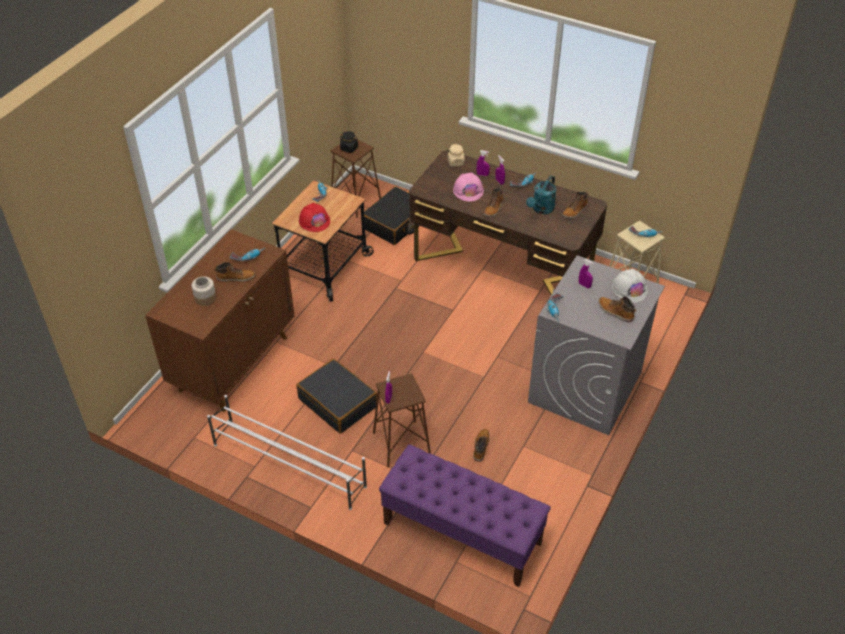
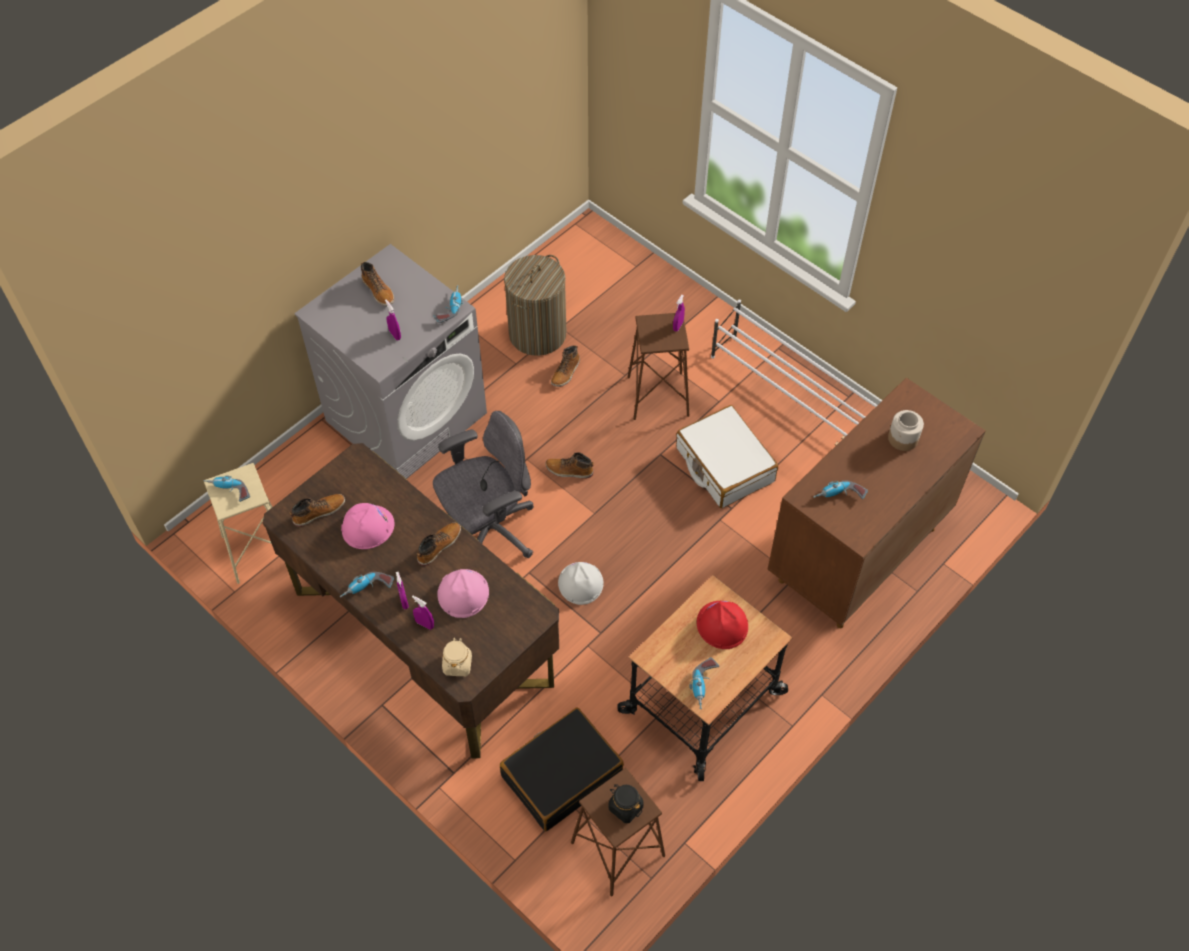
camera: 165 degrees left, 10 degrees up
(236, 277) = (858, 463): boot -> boot (569, 470)
(338, 402) = (724, 465): black suitcase -> white suitcase
(461, 533) = (621, 290): purple bench -> none
(489, 327) = (489, 531): none -> grey office chair
(517, 474) = (537, 334): none -> laundry basket
(541, 209) = (367, 527): turquoise watering can -> pink hard hat
(629, 289) = (341, 317): white hard hat -> white hard hat (580, 583)

